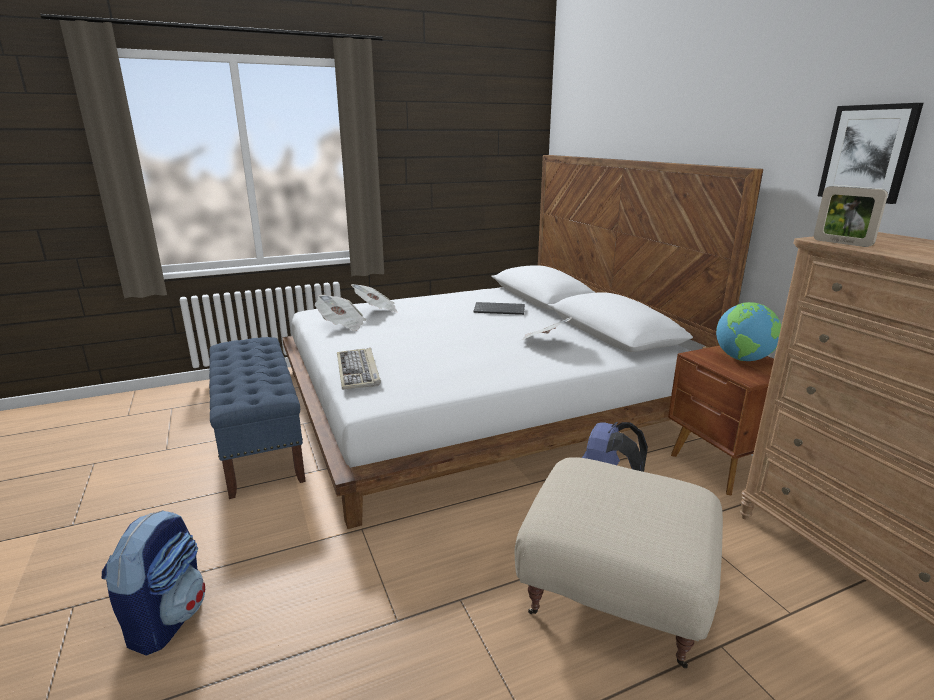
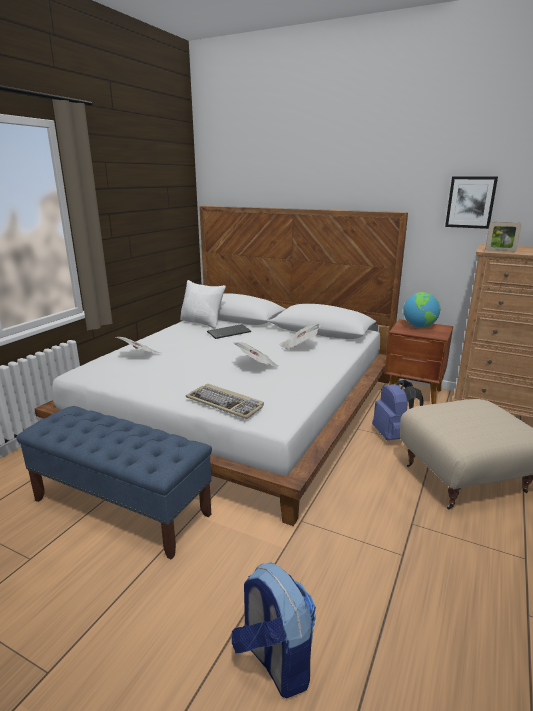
camera: 40 degrees left, 0 degrees up
(342, 325) = (133, 375): newspaper -> newspaper (256, 365)
(494, 295) = (202, 323): none -> white pillow

